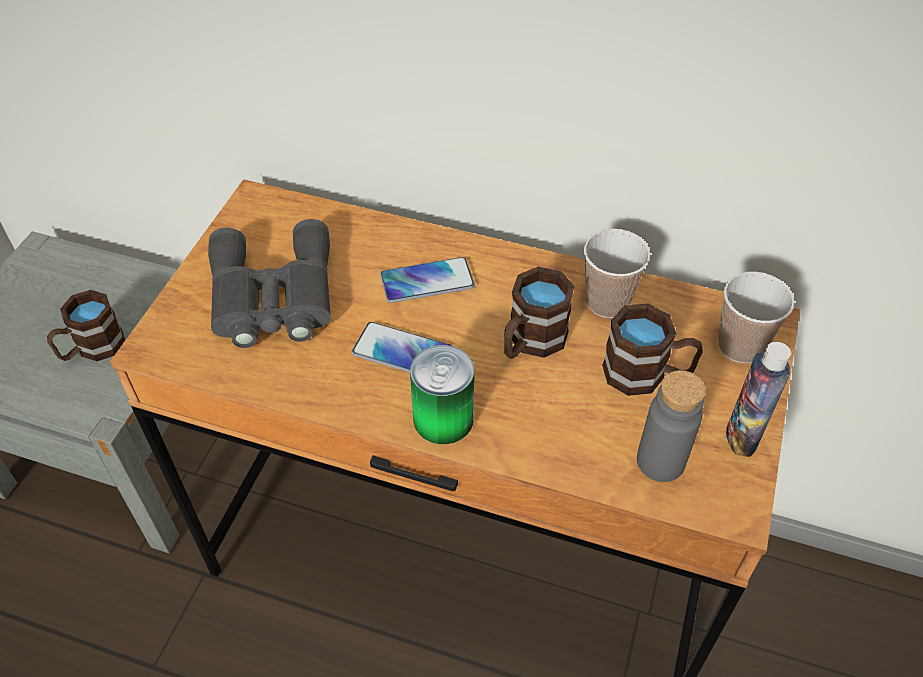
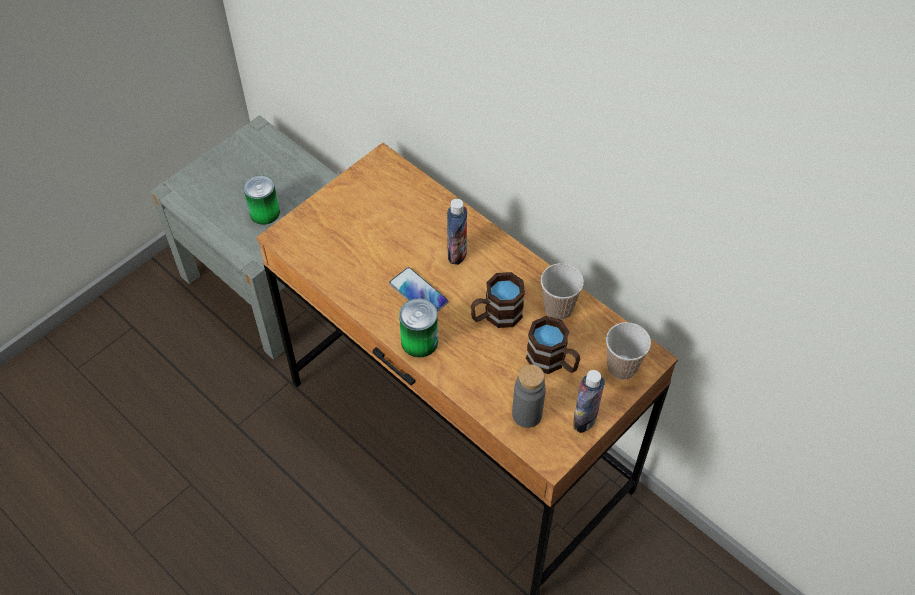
camera: 25 degrees right, 5 degrees up
(92, 348) = (264, 213): brown mug -> can
(272, 298) = (361, 230): grey binoculars -> none
(427, 281) = (457, 253): phone -> bottle

